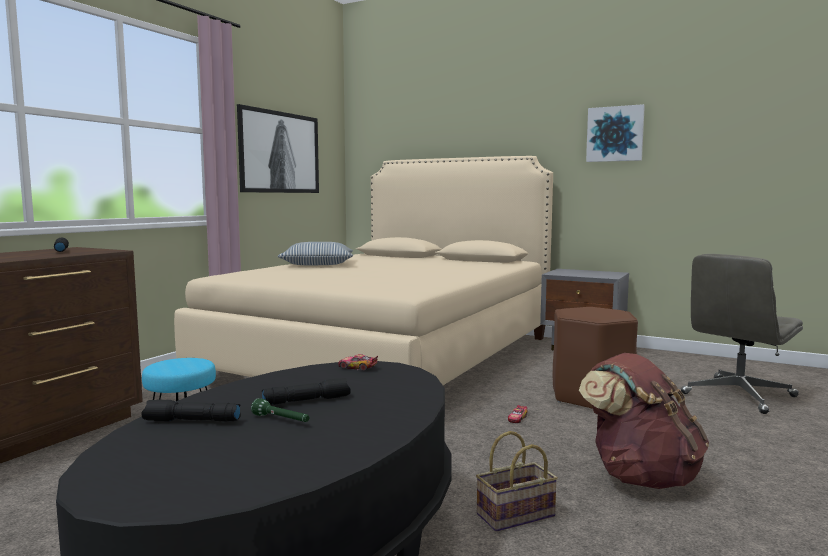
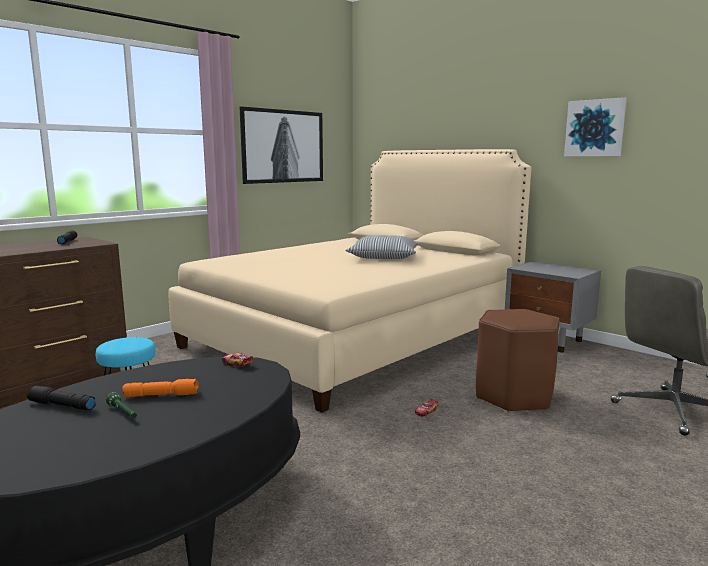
camera: 15 degrees right, 5 degrees up
(307, 400) = (162, 395): black flashlight -> orange flashlight
(317, 264) = (300, 250): pillow -> pillow (383, 257)
(515, 516) = (350, 509): basket -> none
(640, 477) = (495, 487): brown backpack -> none

